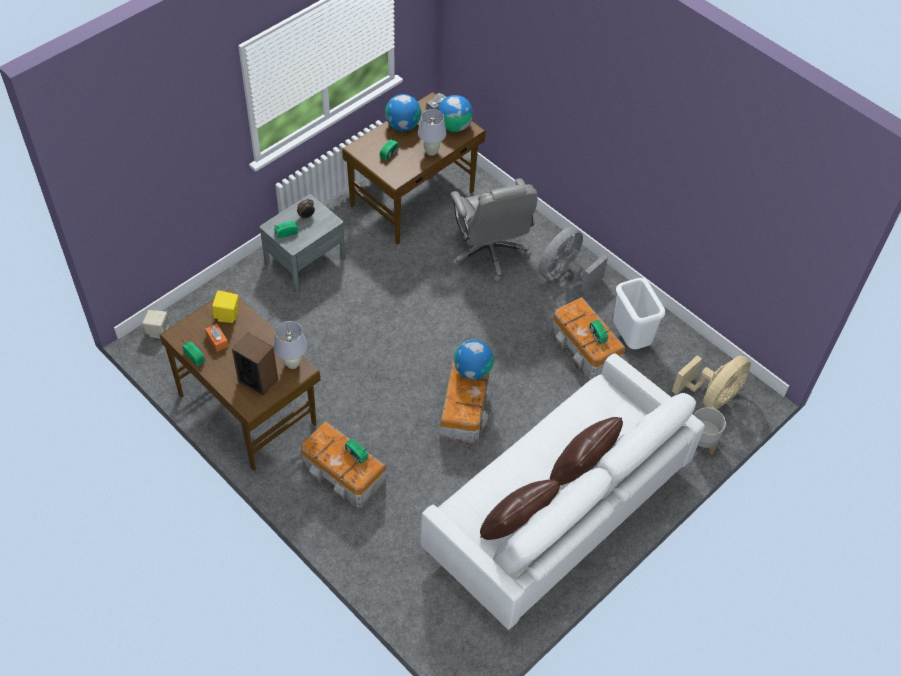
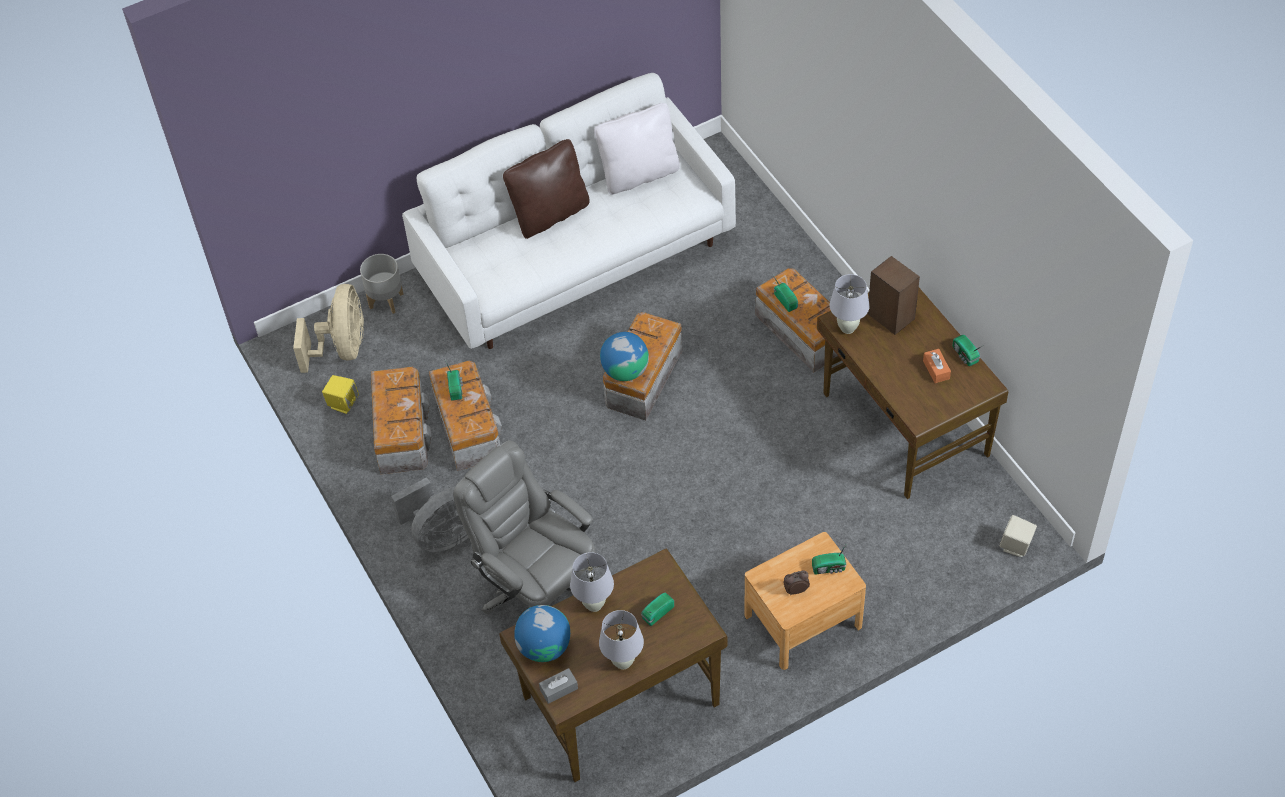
camera: 160 degrees left, 0 degrees up
(227, 315) = (921, 399): yellow speaker -> yellow speaker (343, 403)
(305, 260) = (803, 621): grey nightstand -> brown nightstand
(403, 125) = (623, 662): globe -> white table lamp
(489, 252) = (537, 588): grey office chair -> grey office chair turned 45 degrees counterclockwise
(516, 526) = (639, 174): brown pillow -> white pillow
(631, 339) = (402, 432): white trash can -> storage box
(712, 397) = (342, 348): beige fan -> beige fan turned 120 degrees clockwise

